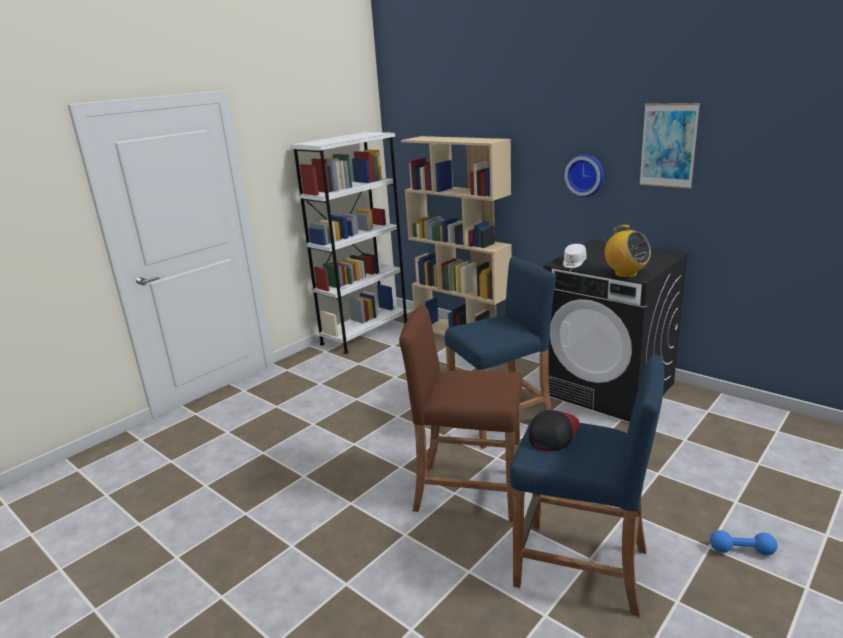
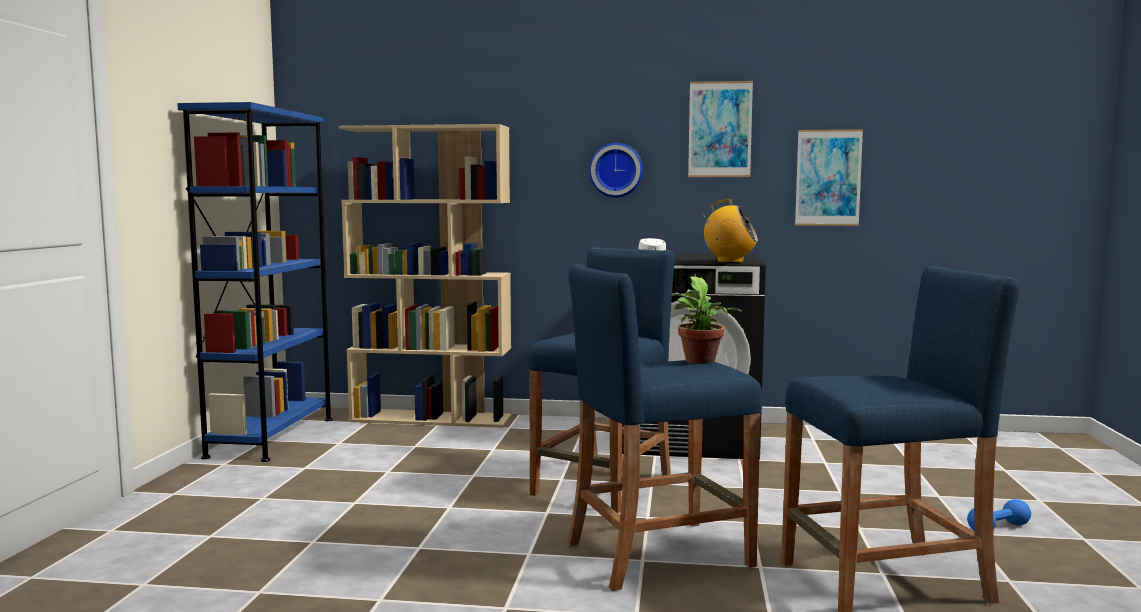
camera: 35 degrees left, 15 degrees down
(365, 333) = (271, 437): white bookcase -> blue bookcase
(468, 491) = (658, 554): brown stool -> blue stool
(499, 381) = (701, 362): none -> potted plant
(553, 433) = (846, 381): cap -> none
(763, 194) = (828, 177): none -> picture

